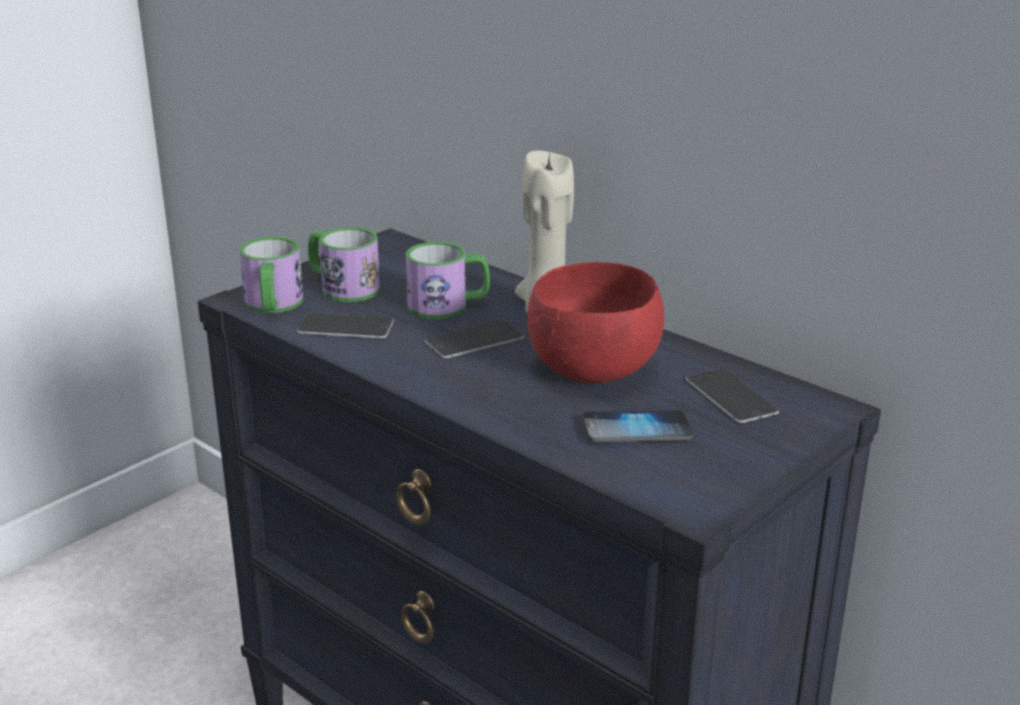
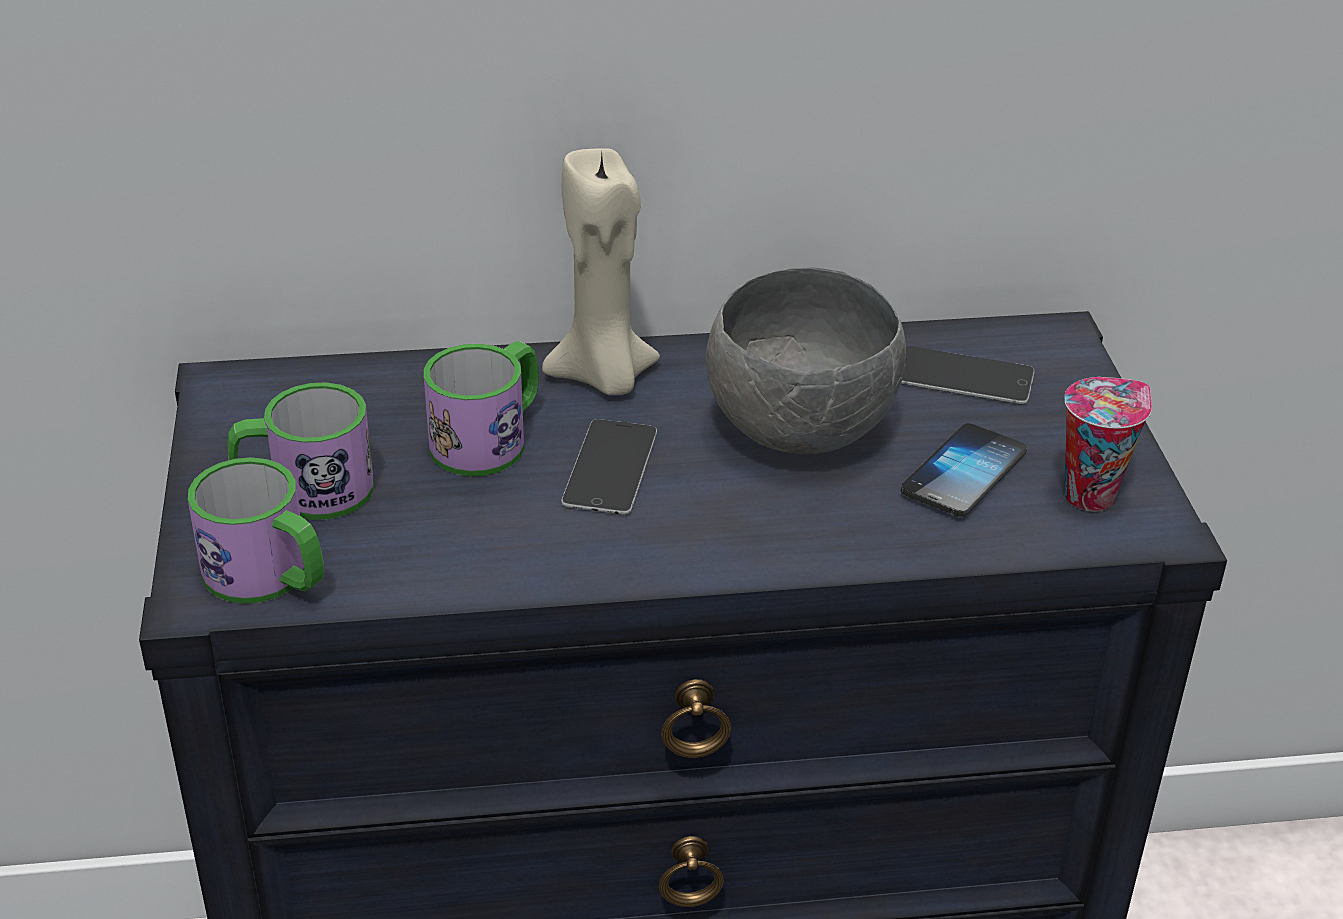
camera: 50 degrees left, 10 degrees up
(345, 326) = (428, 547): phone -> none
(594, 373) = (805, 430): red bowl -> grey bowl
(689, 475) = (1091, 493): none -> cup

